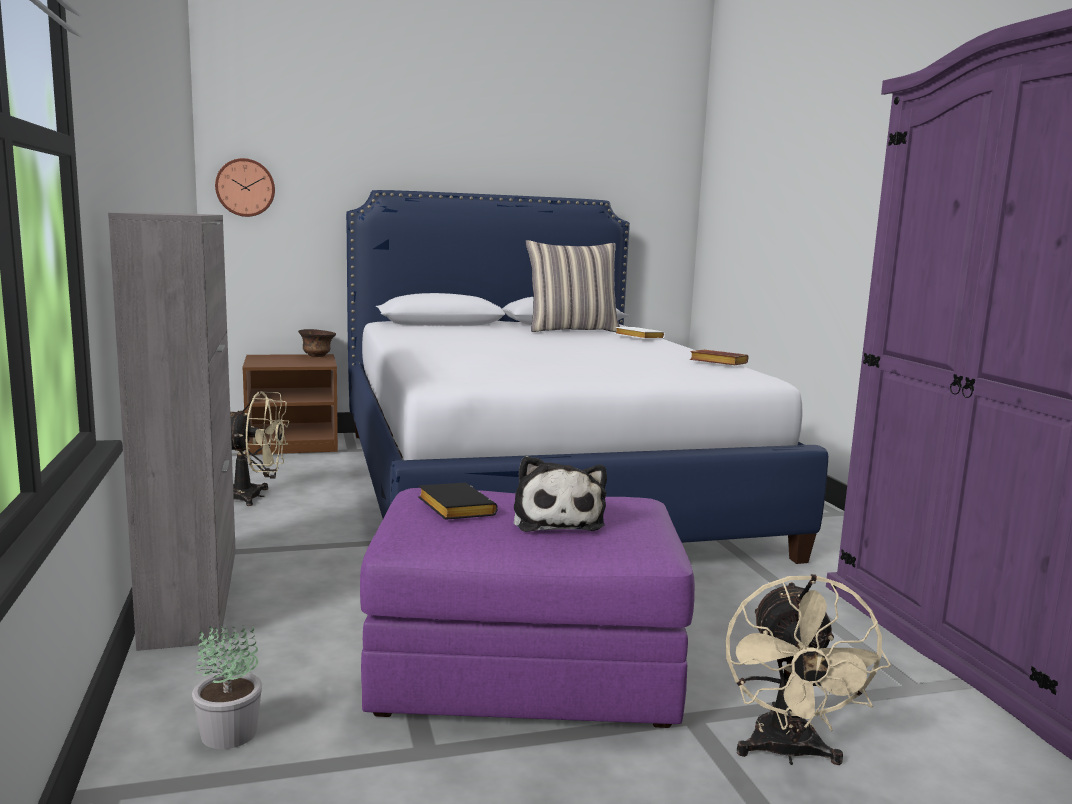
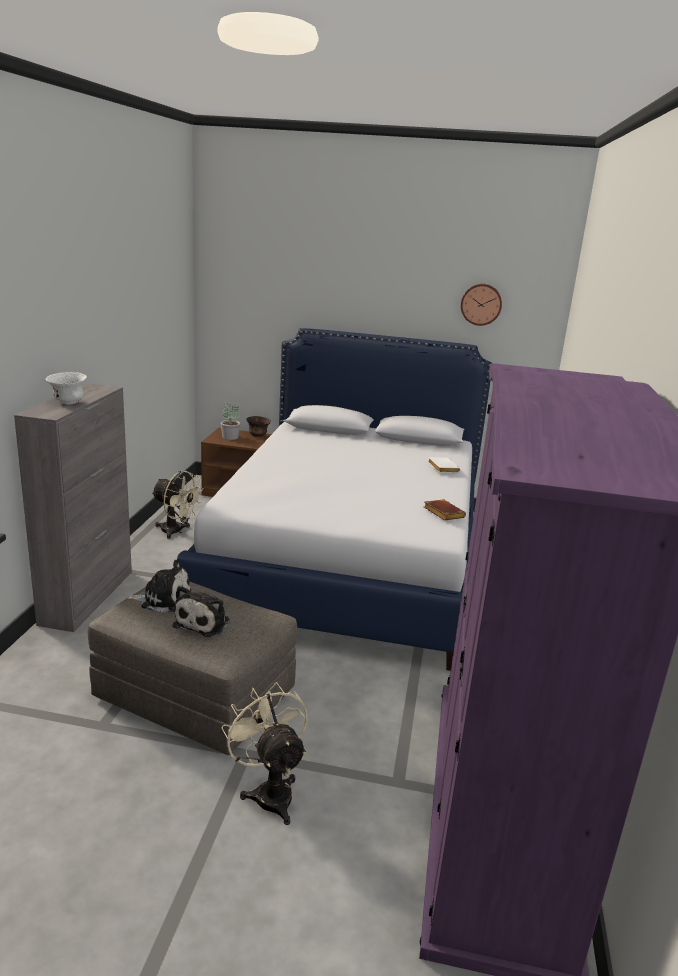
camera: 25 degrees right, 10 degrees up
(175, 213) = (68, 402): none -> white bowl
(229, 734) = (34, 686): potted plant -> potted plant (230, 437)
(245, 187) = (222, 320): wall clock -> wall clock (481, 304)
(453, 508) = (163, 599): black book -> plush toy
(526, 669) = (196, 694): purple ottoman -> grey ottoman
(572, 330) = (409, 450): pillow -> none
(787, 753) = (269, 792): beige fan -> beige fan turned 120 degrees clockwise

